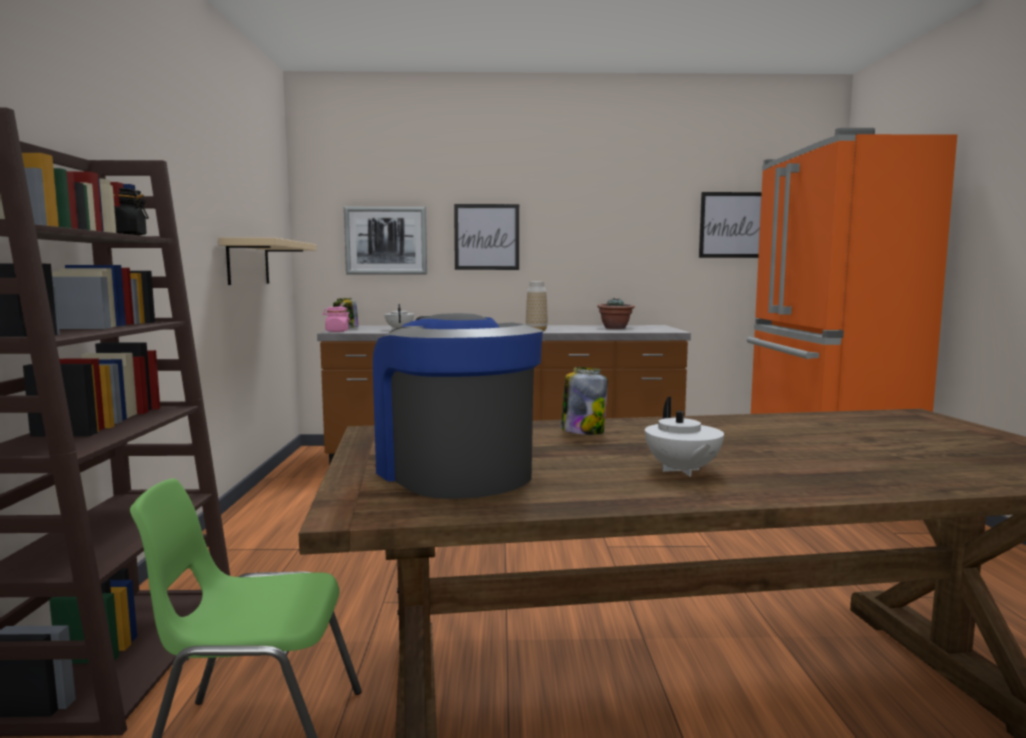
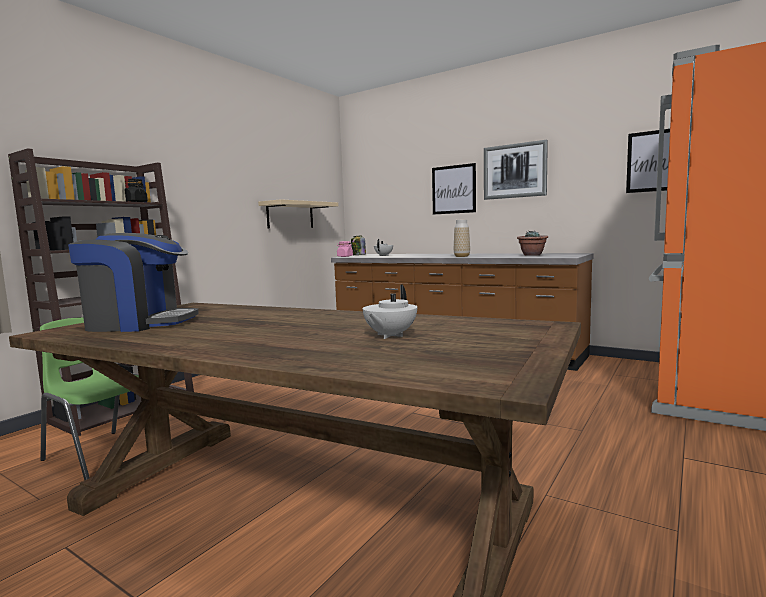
camera: 35 degrees right, 0 degrees up
(386, 241) = (392, 197): picture -> picture (514, 171)
(453, 472) = (139, 323): coffee machine -> coffee machine turned 90 degrees clockwise
(582, 431) = (272, 313): jar -> none
(682, 471) = (222, 336): white teapot -> white teapot (389, 335)

